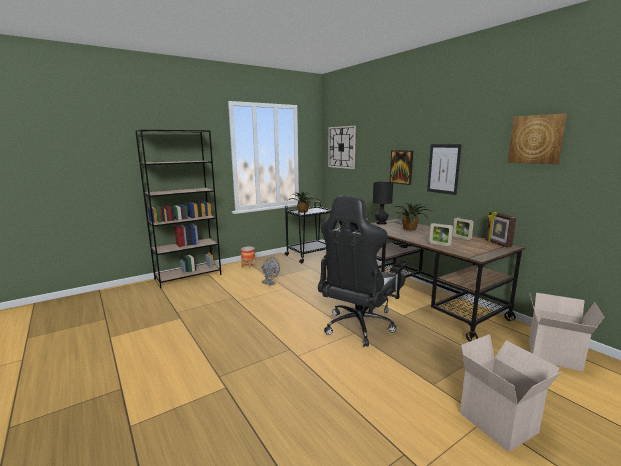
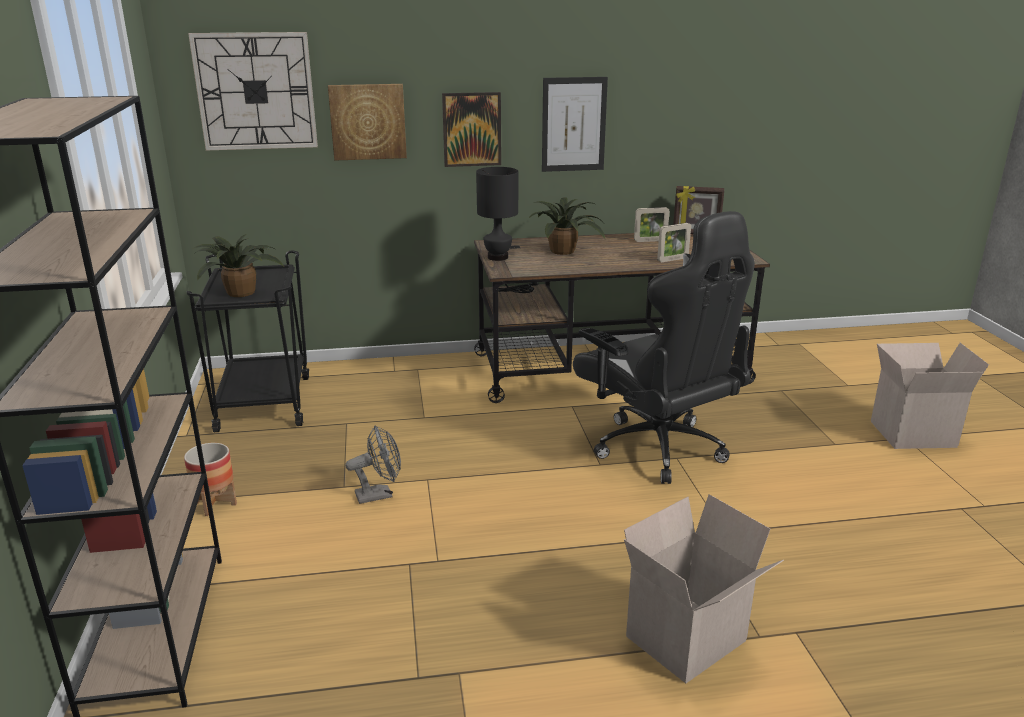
camera: 65 degrees left, 10 degrees up
(536, 139) = (725, 67): picture -> picture (368, 121)
(553, 356) = (800, 354): cardboard box -> cardboard box (687, 641)

